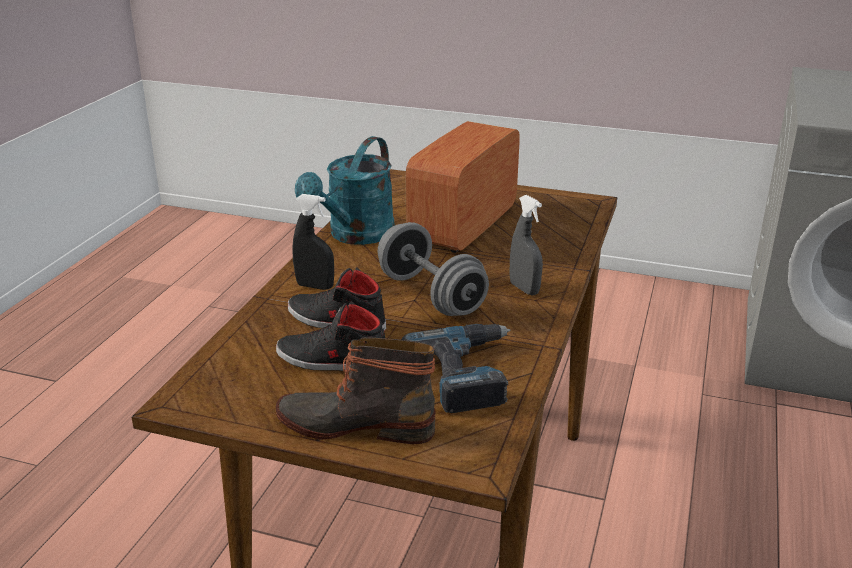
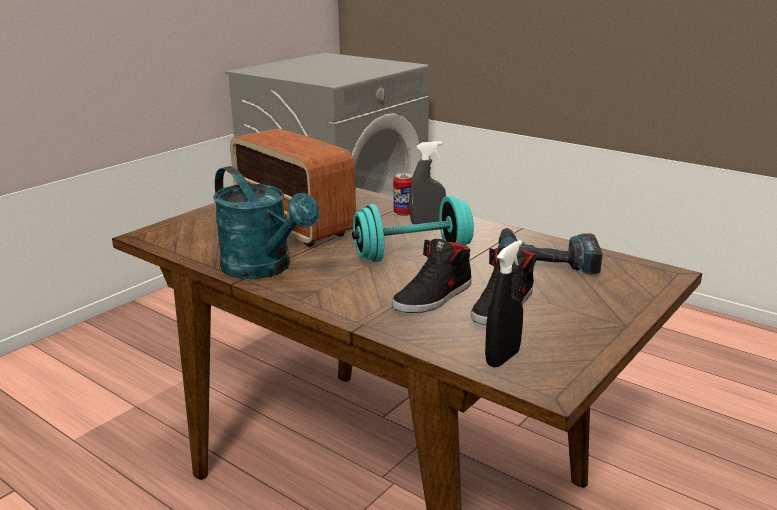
camera: 70 degrees left, 5 degrees down
(315, 286) = (357, 299): black spray bottle -> black spray bottle (502, 358)
(357, 424) = (606, 307): boot -> none
(431, 295) = (412, 254): grey dumbbell -> turquoise dumbbell
(544, 271) = (403, 213): none -> can

